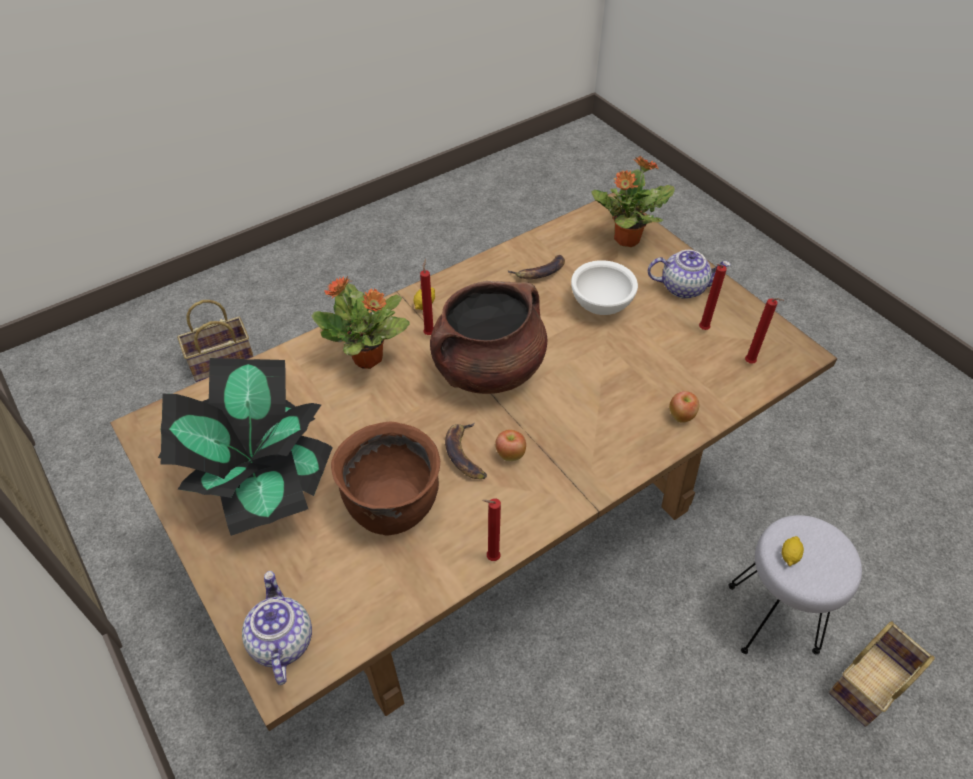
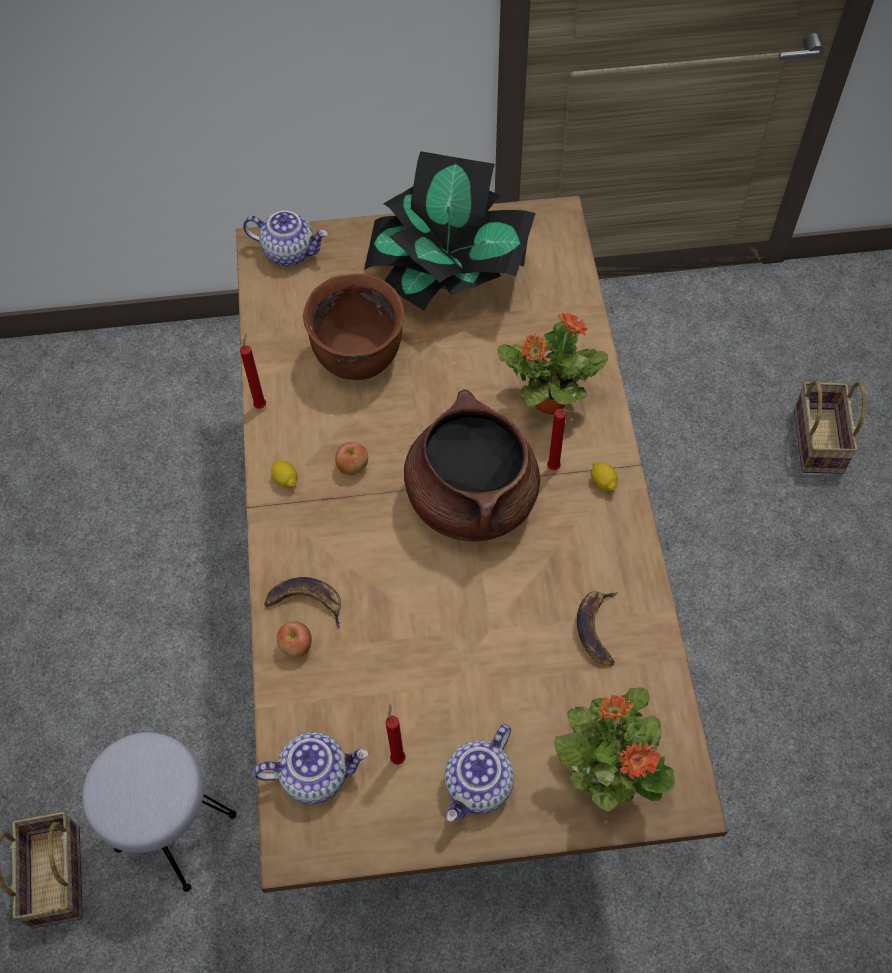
camera: 120 degrees right, 10 degrees up
(465, 454) = (377, 432): banana -> banana (307, 602)
(600, 304) = (504, 665): white bowl -> none
(751, 363) = (316, 774): red candle -> teapot
(789, 555) = (153, 761): lemon -> lemon (285, 479)

